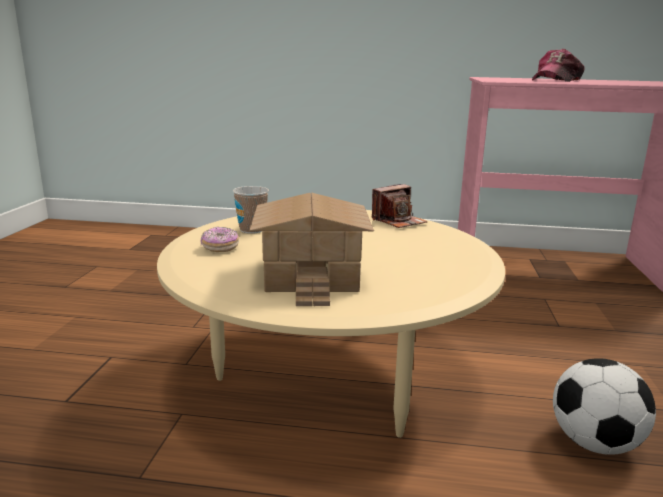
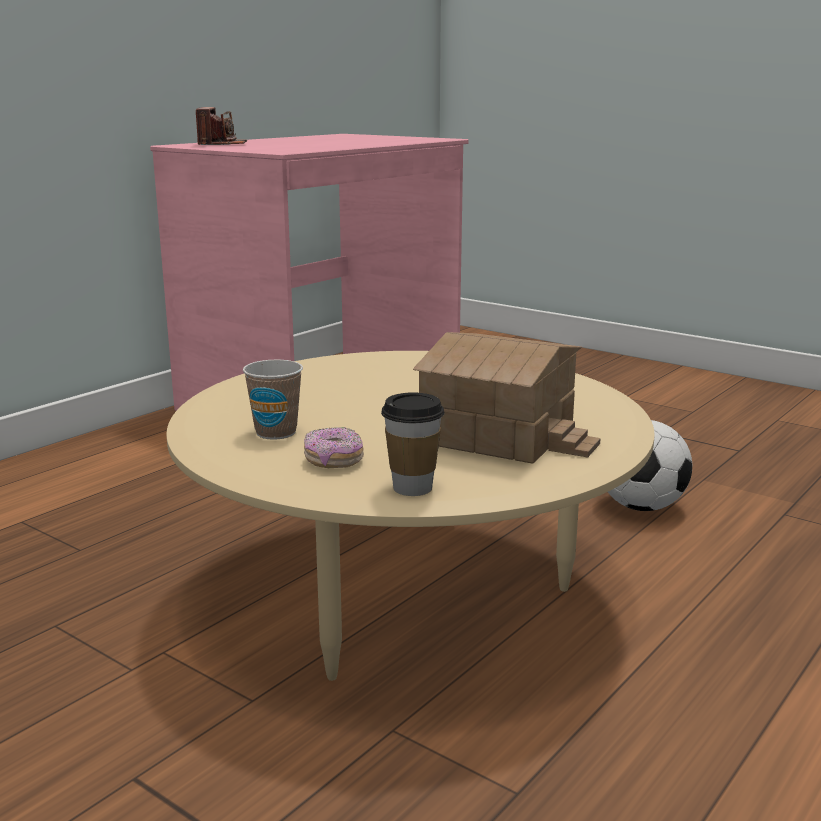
camera: 60 degrees left, 0 degrees up
(194, 270) = (412, 488): none -> cup
(398, 221) = (356, 362): camera -> camera (221, 144)
(557, 80) = (307, 144): cap -> none

